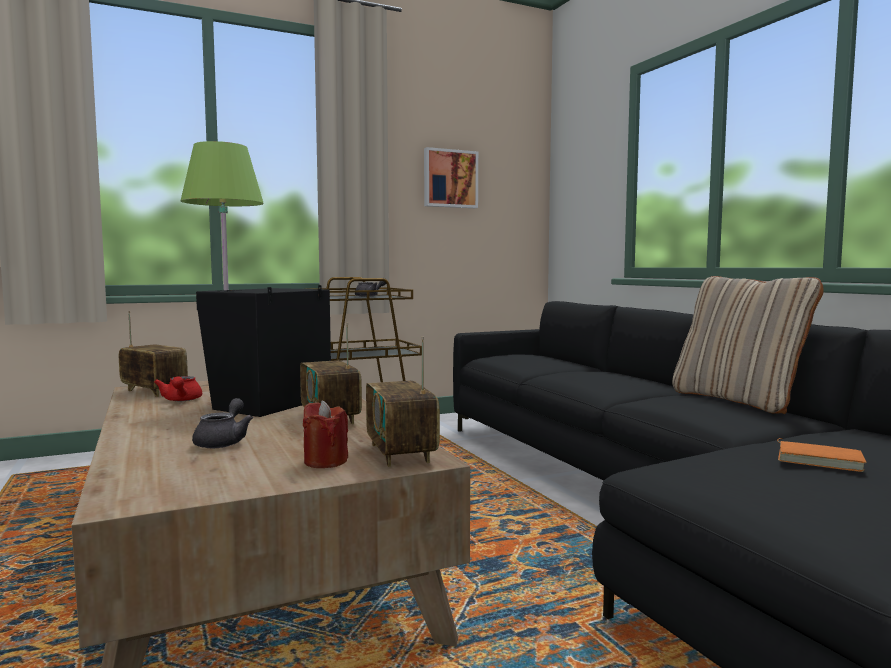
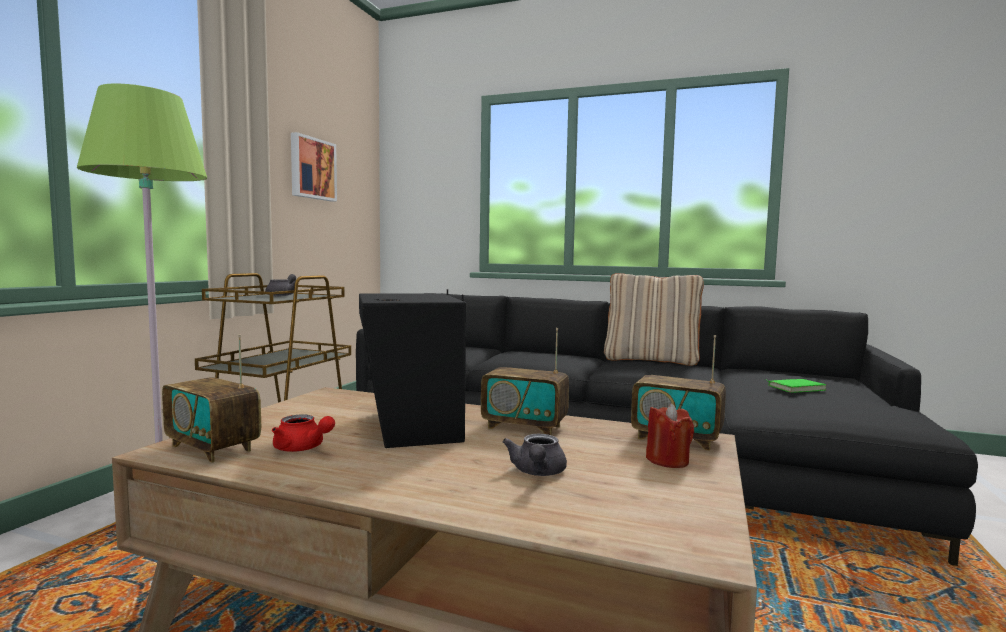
camera: 45 degrees left, 0 degrees up
(154, 391) = (213, 448): radio -> radio turned 135 degrees counterclockwise
(223, 442) = (537, 473): grey teapot -> grey teapot turned 135 degrees counterclockwise
(819, 460) = (795, 388): orange book -> green book

